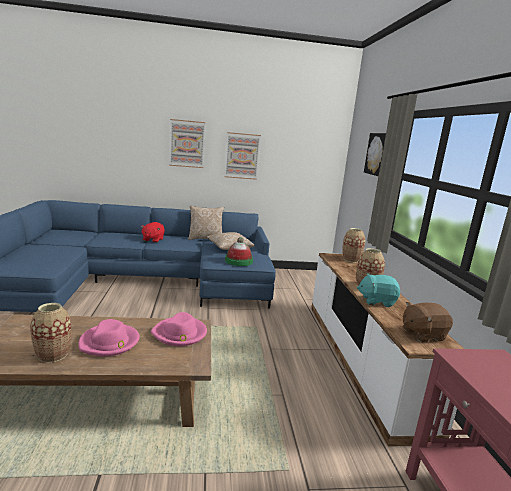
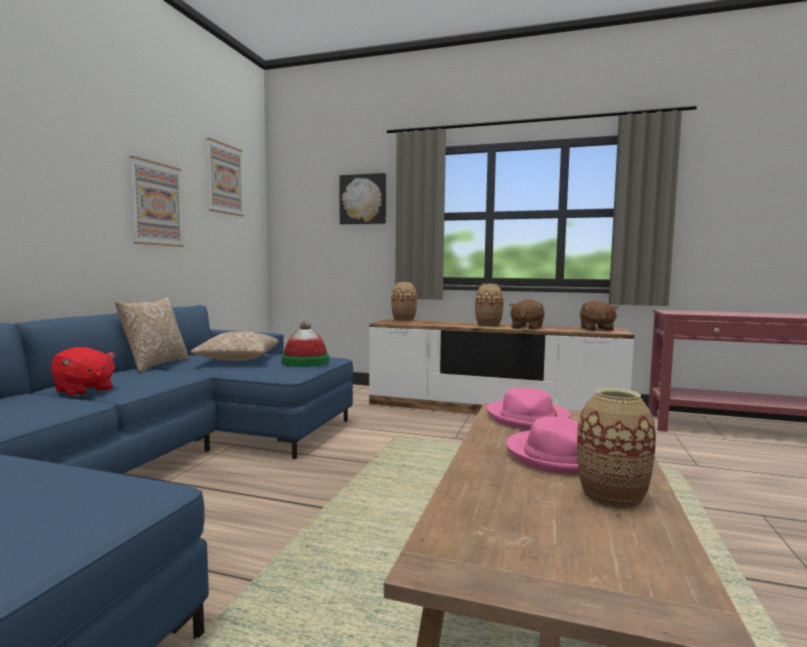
camera: 65 degrees left, 10 degrees down
(187, 144) = (58, 170): picture -> picture (224, 179)
(376, 301) = (526, 328): turquoise plush toy -> brown plush toy

